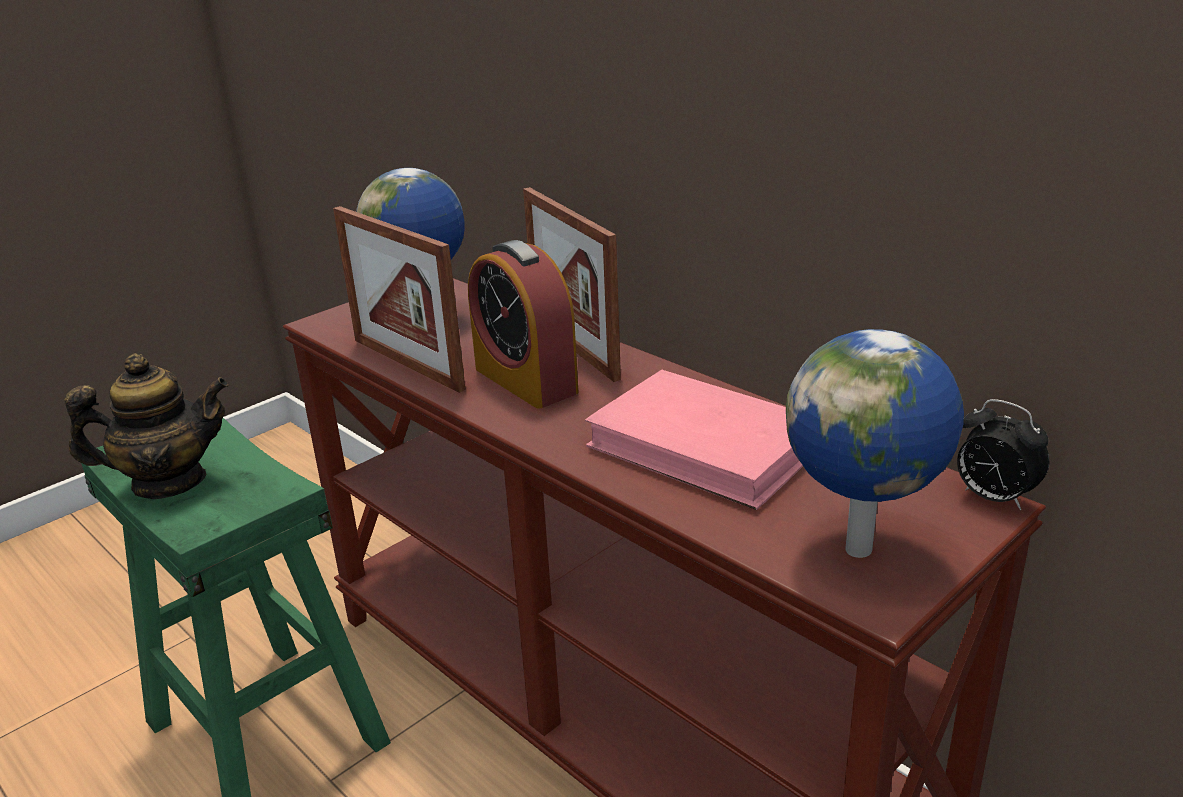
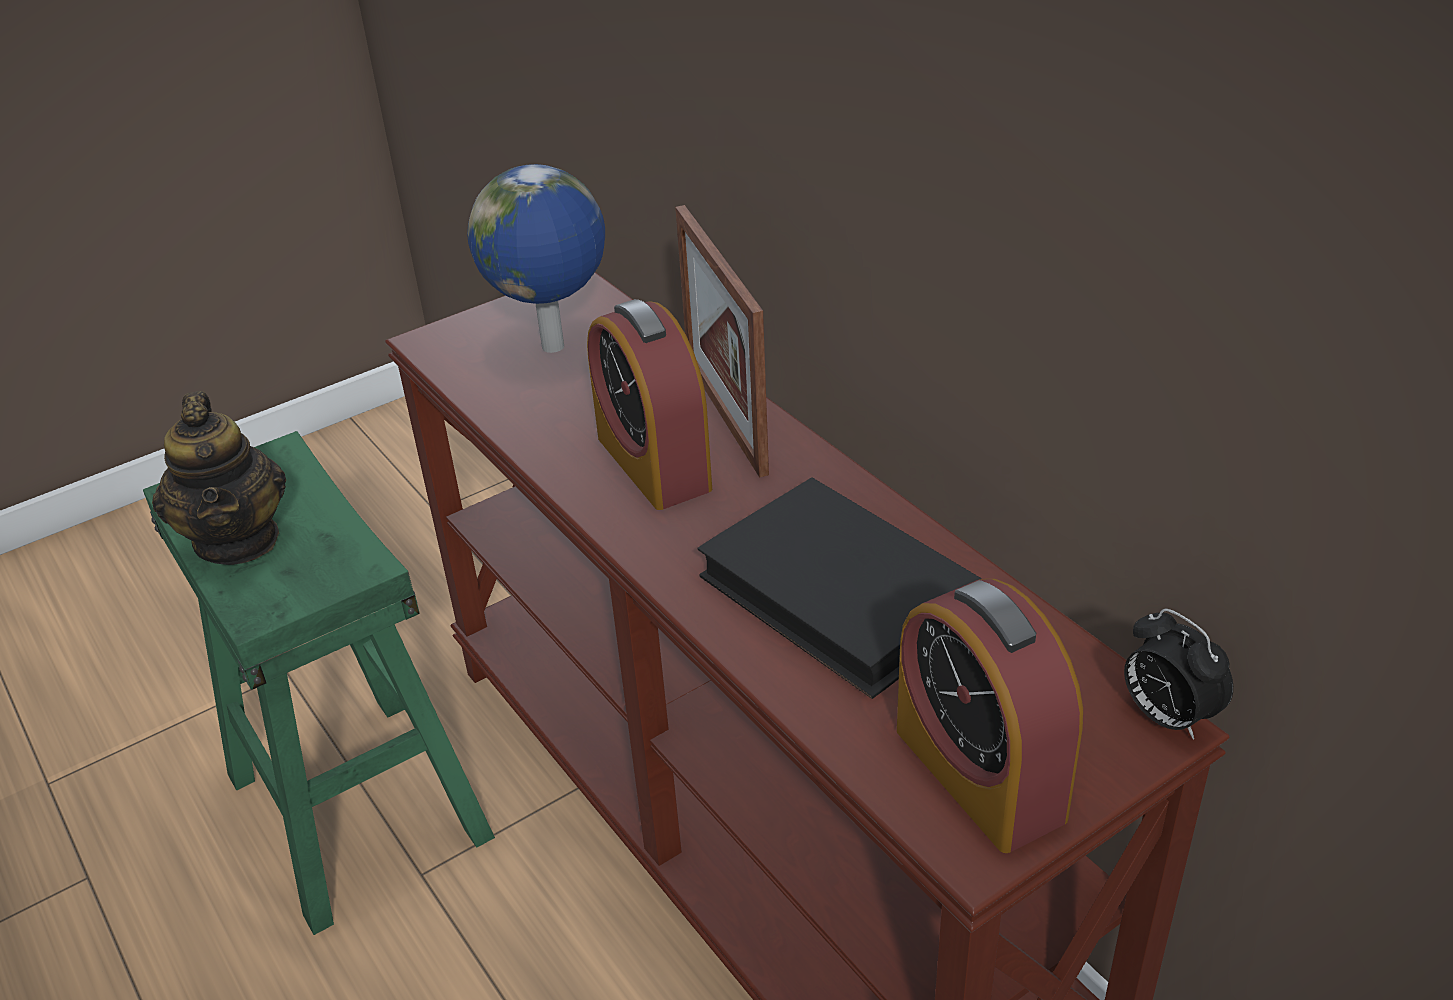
camera: 10 degrees right, 10 degrees up
(169, 482) = (238, 539): teapot -> teapot turned 75 degrees clockwise
(407, 364) = (519, 420): picture frame -> none
(705, 446) = (842, 594): pink book -> black book
(862, 550) = (979, 773): globe -> alarm clock

